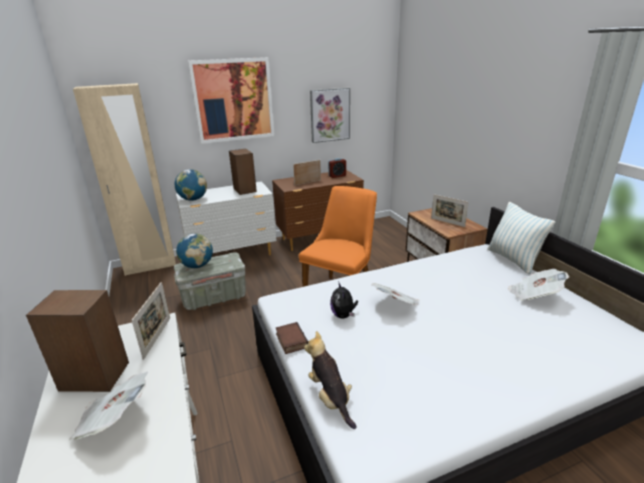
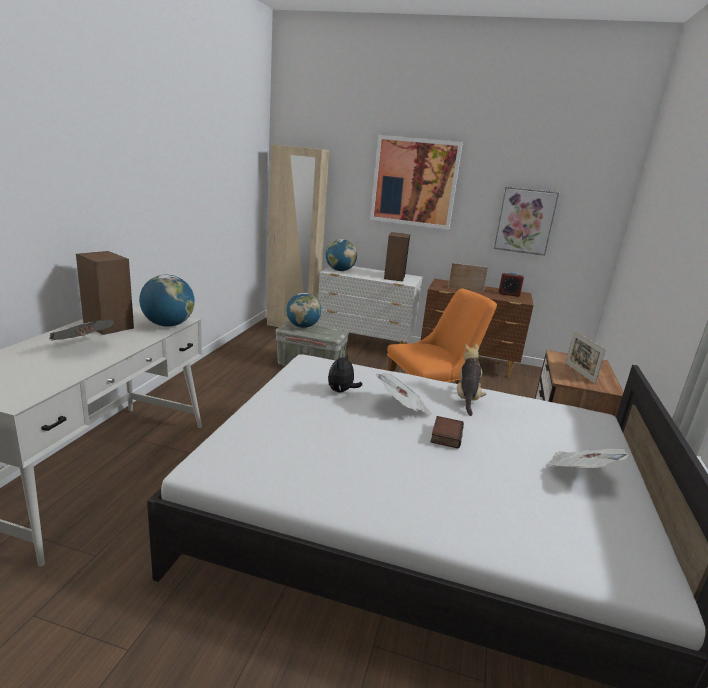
camera: 35 degrees right, 5 degrees down
(157, 337) = (168, 325): picture frame -> globe
(290, 340) = (273, 385): book -> book (445, 435)
(330, 398) = (241, 427): plush toy -> plush toy (467, 399)
(513, 259) = (619, 439): pillow -> none

